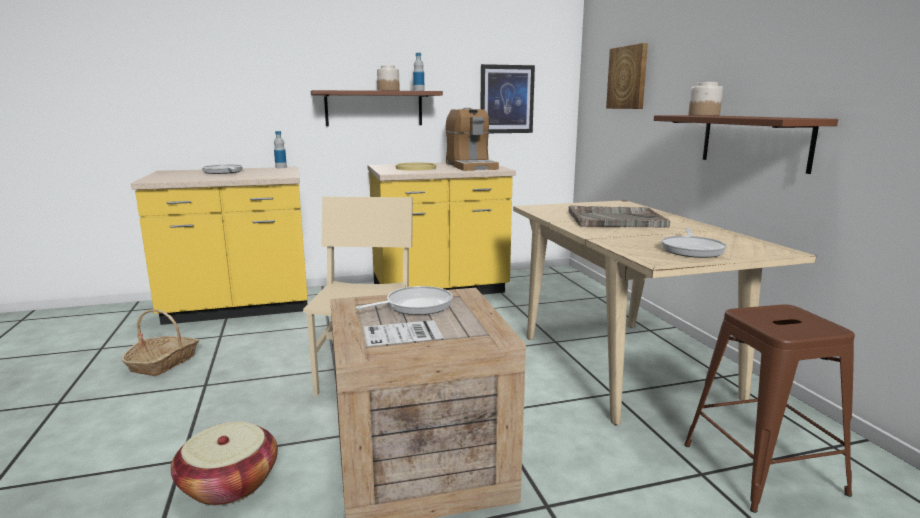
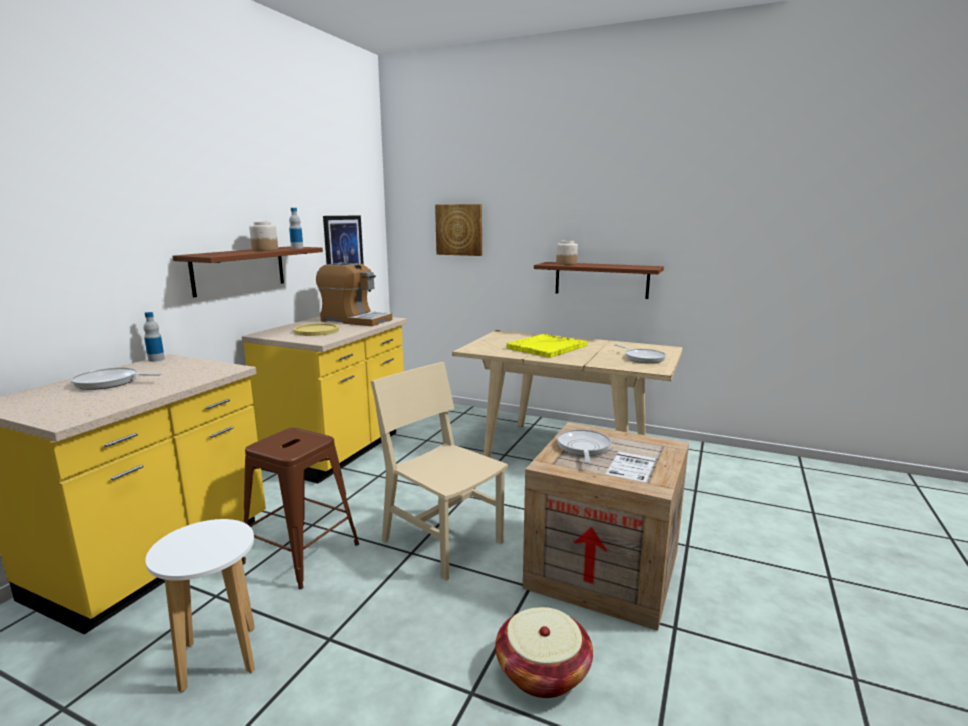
camera: 50 degrees left, 0 degrees up
(163, 363) = (219, 657): basket -> white stool
(614, 219) = (546, 347): grey tray -> yellow tray
(762, 468) = (703, 474): brown stool -> brown stool (301, 553)

